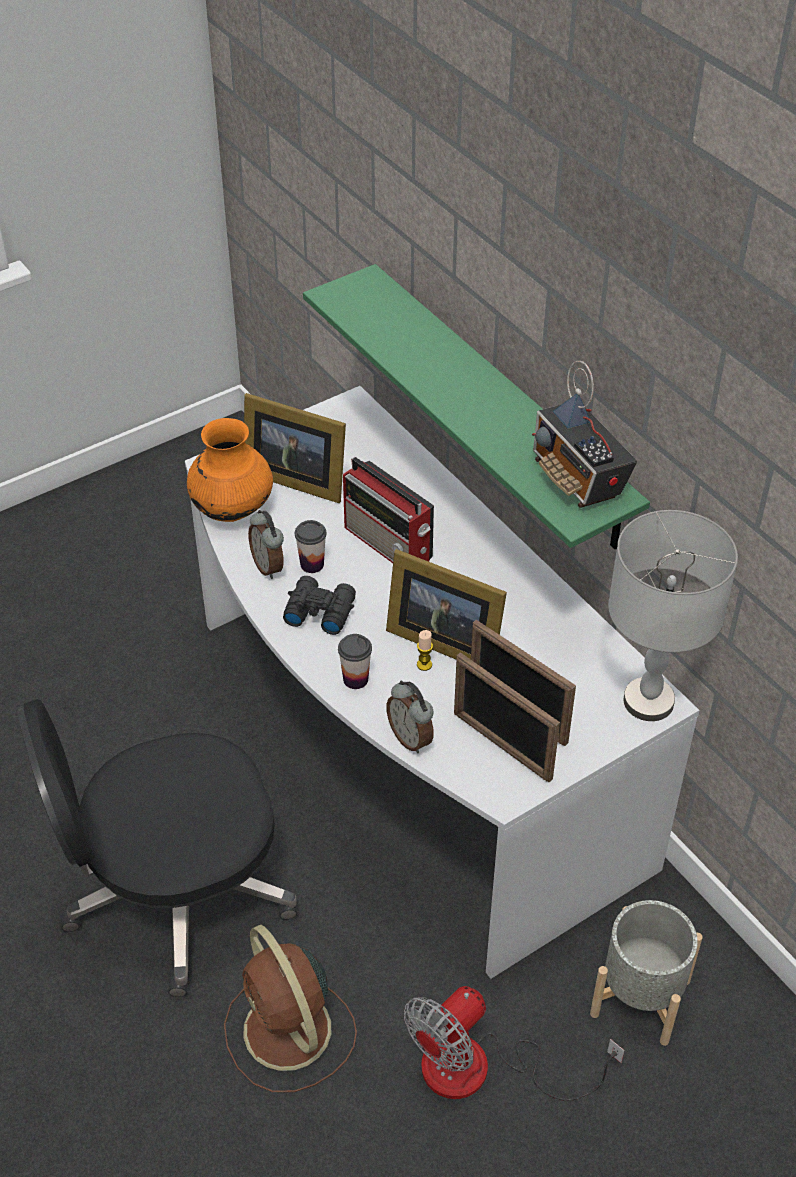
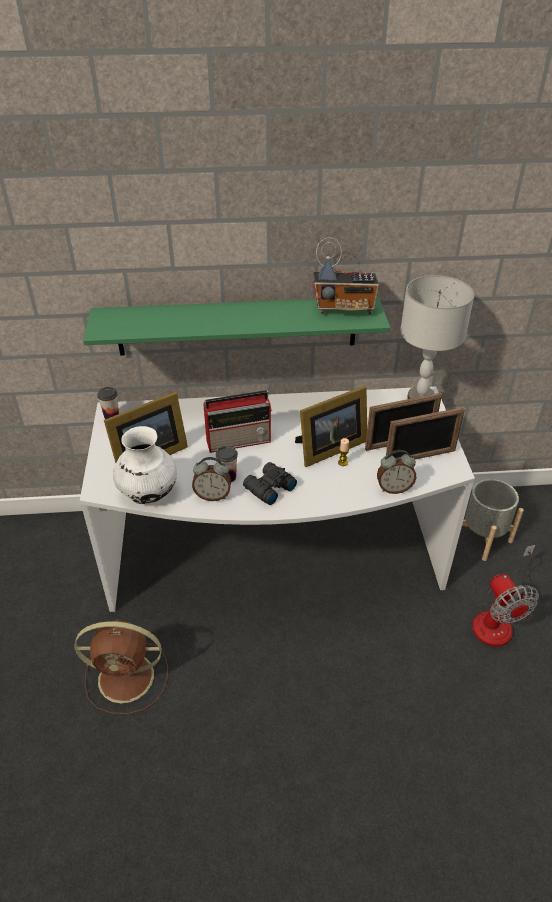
camera: 60 degrees left, 5 degrees down
(175, 894) = (307, 718): black office chair -> none
(232, 509) = (148, 494): orange vase -> white vase
(289, 1033) = (437, 698): brown fan -> brown fan (129, 677)
(355, 679) = (334, 493): cup -> cup (111, 416)

